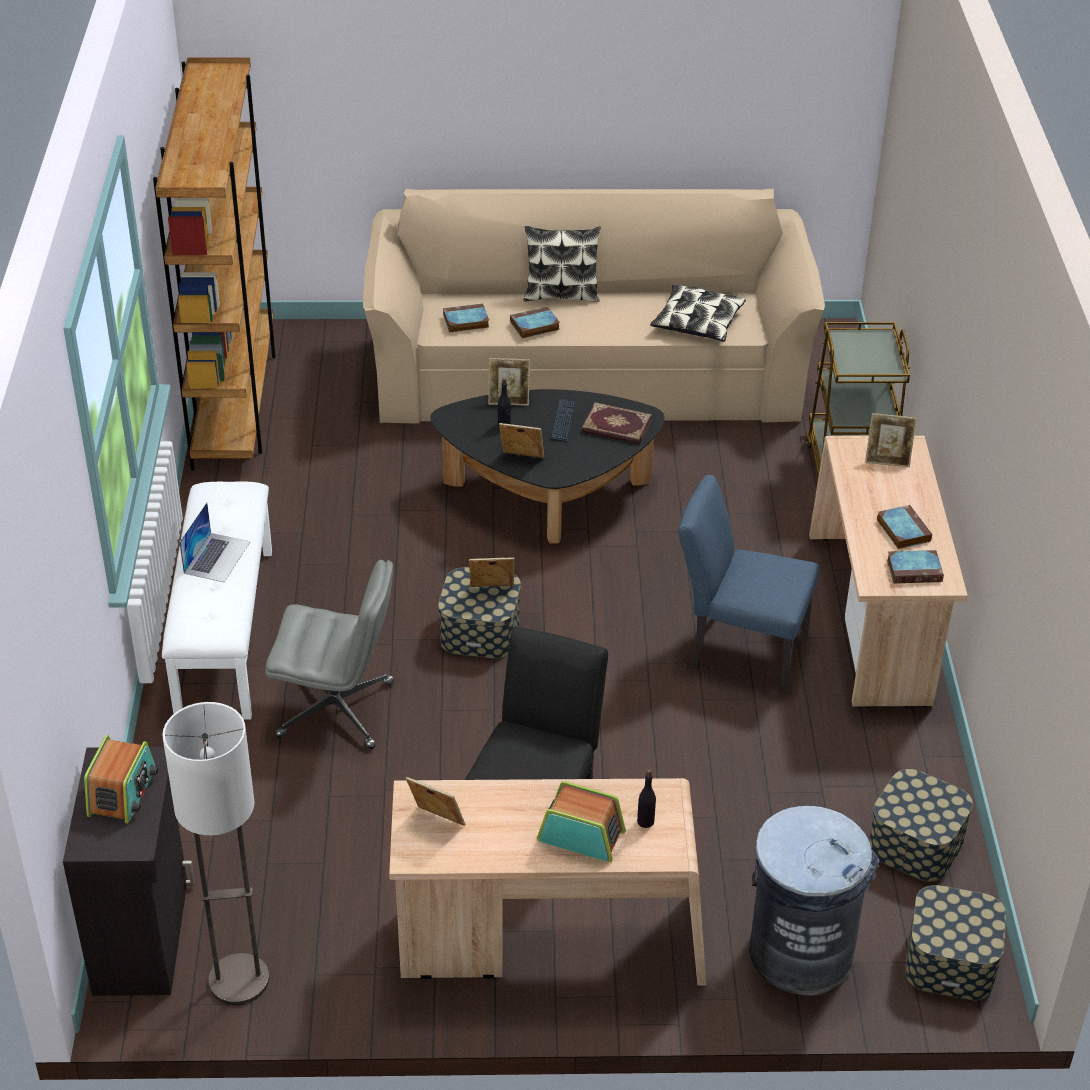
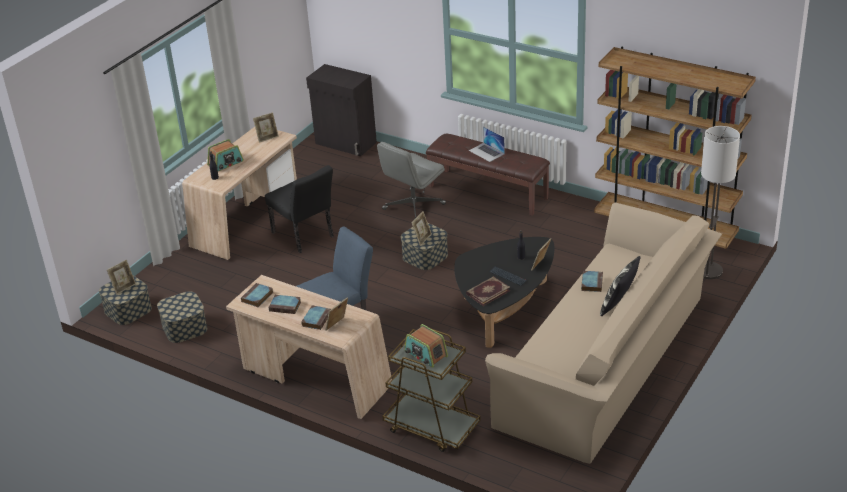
camera: 125 degrees right, 5 degrees down
(122, 792) = (342, 77): radio -> radio (425, 354)
(224, 631) = (488, 192): white bench -> brown bench
(238, 981) = (306, 156): floor lamp -> floor lamp (708, 271)
(465, 321) = (616, 262): book -> book (316, 319)
(521, 459) = (488, 254): picture frame -> picture frame (124, 287)
(697, 322) = (550, 346): pillow -> none
(800, 952) = (176, 275): grey trash can -> none

